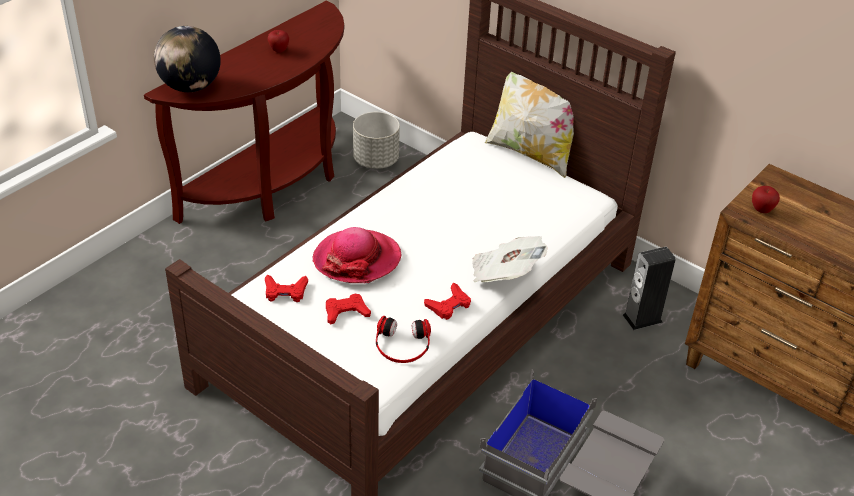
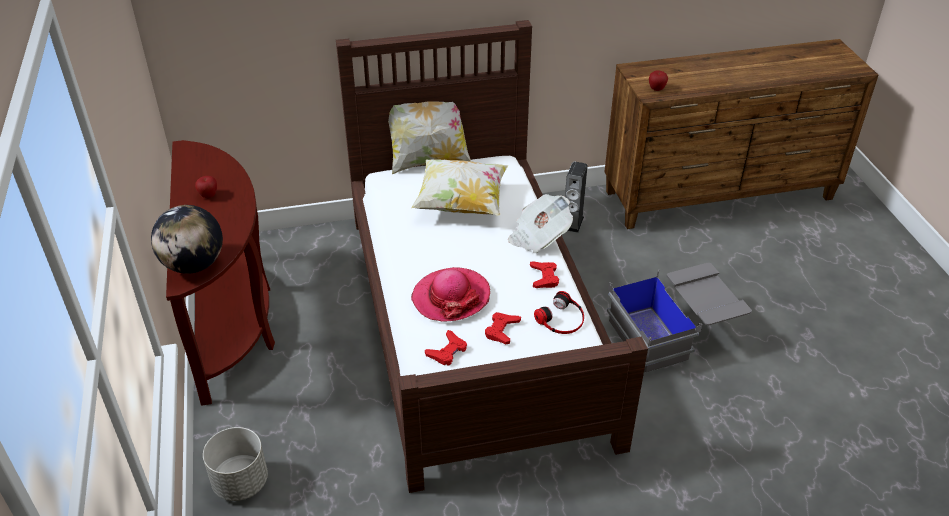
camera: 50 degrees left, 0 degrees up
(375, 160) = (277, 253): grey planter -> grey planter (240, 482)
(492, 202) = (461, 203): none -> pillow

